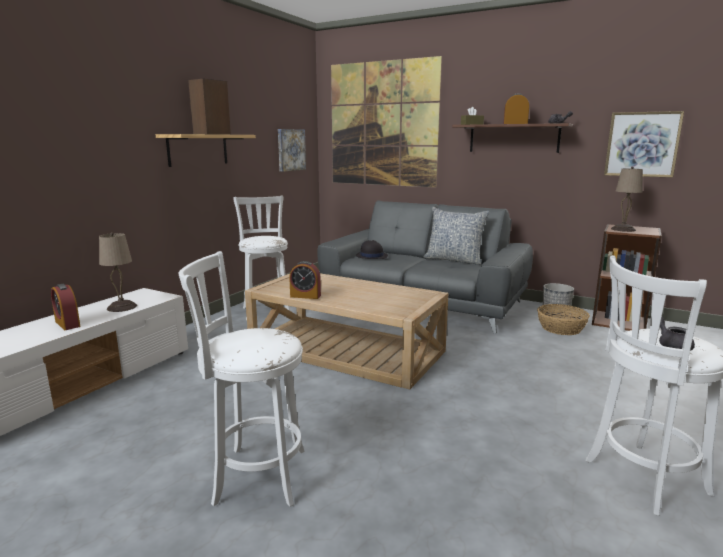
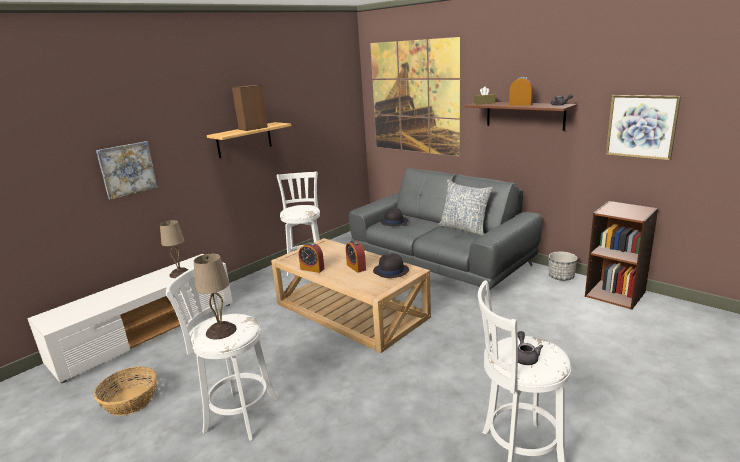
camera: 15 degrees right, 5 degrees up
(67, 324) = (139, 288): alarm clock -> alarm clock (356, 267)
(291, 150) = (334, 123): picture -> picture (127, 169)
(404, 294) = (390, 271): none -> black hat
(561, 328) = (551, 299): basket -> basket (130, 401)
(623, 229) = (615, 210): beige table lamp -> beige table lamp (220, 331)

